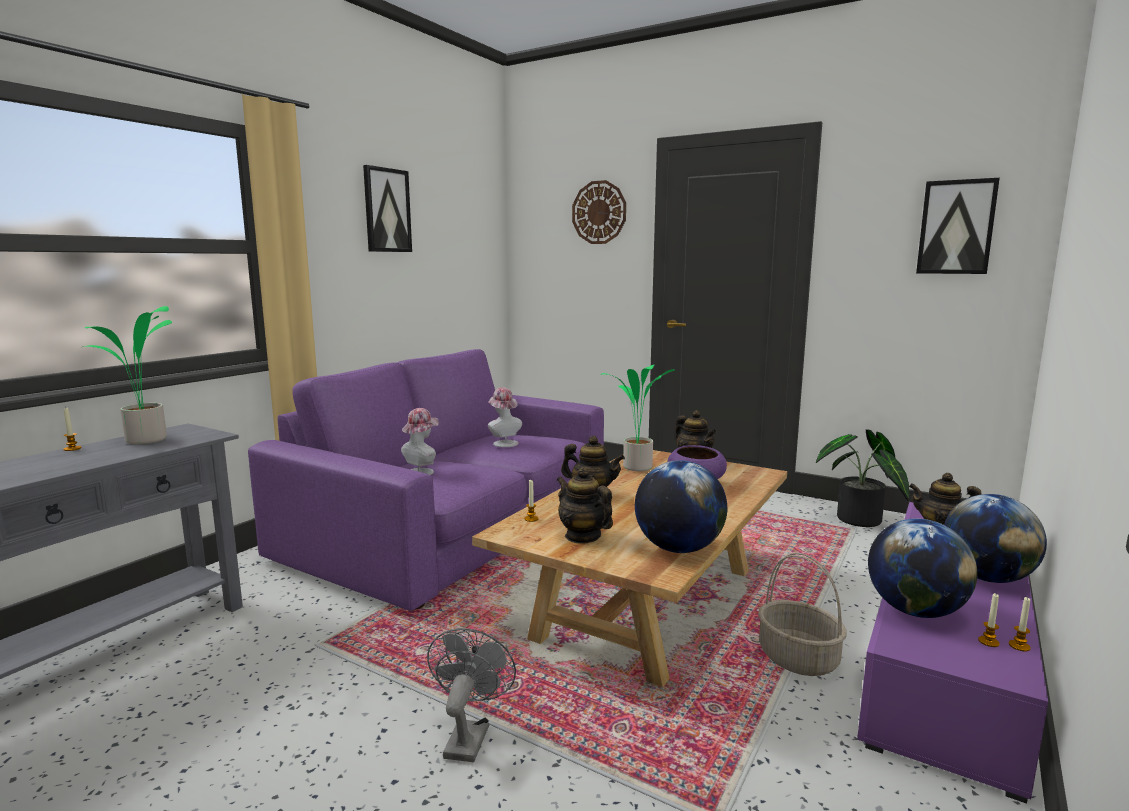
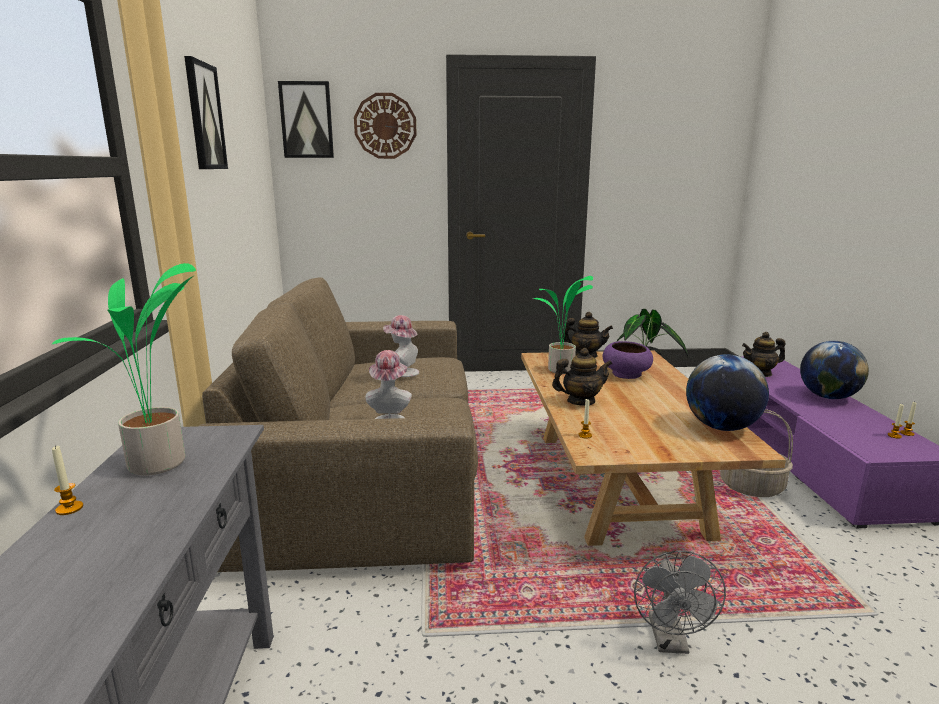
camera: 35 degrees left, 5 degrees up
(454, 528) = (368, 471): purple sofa -> brown sofa
(469, 736) = (670, 642): grey fan -> grey fan turned 150 degrees counterclockwise
(583, 536) = (650, 438): teapot -> none
(915, 611) = (840, 429): globe -> none
(956, 227) = (691, 150): picture -> picture (306, 120)

